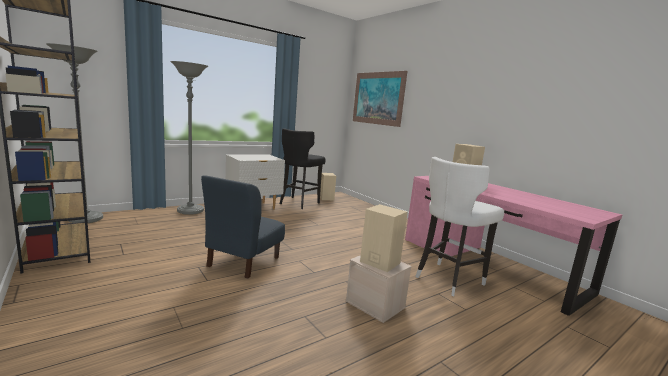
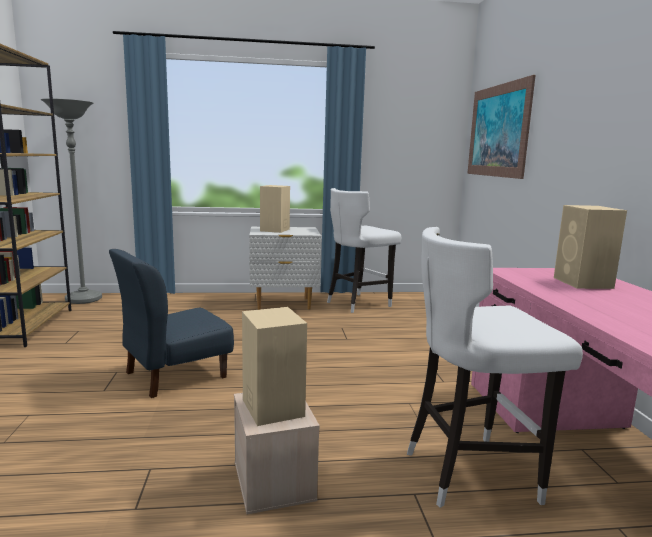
camera: 30 degrees right, 0 degrees up
(190, 211) = (200, 300): grey floor lamp -> none
(298, 203) = (358, 303): black stool -> white stool
(326, 198) = (413, 300): beige speaker -> beige speaker (274, 230)

